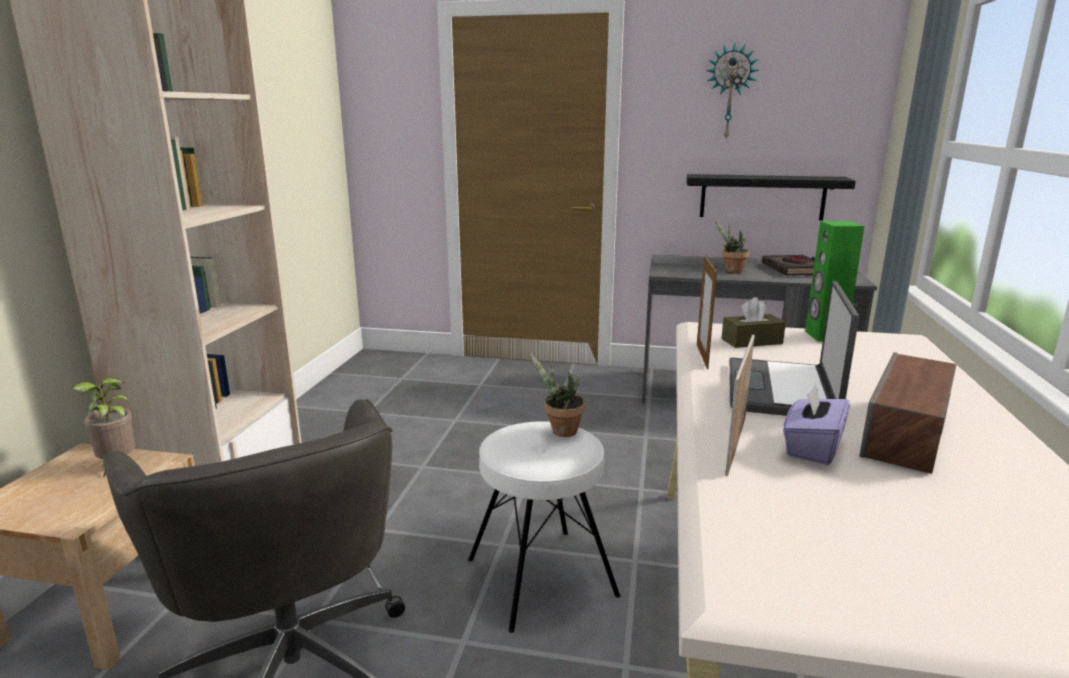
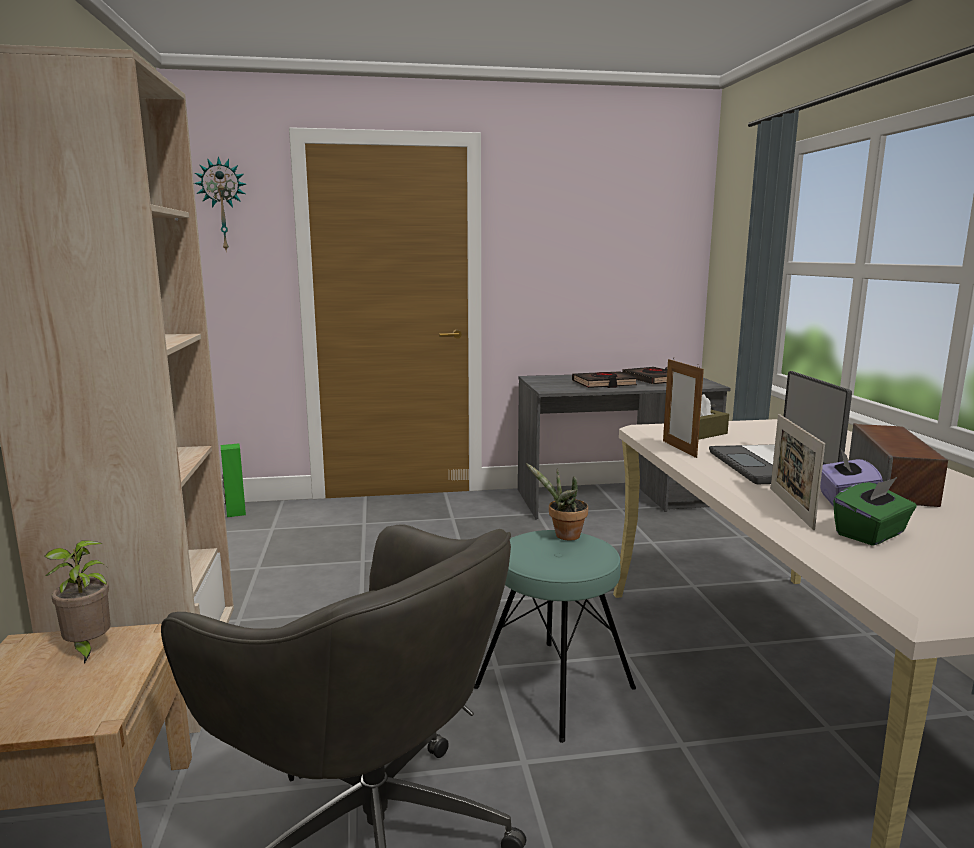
camera: 20 degrees left, 5 degrees down
(541, 577) = (555, 687): white stool -> turquoise stool
(730, 92) = (579, 223): wall clock -> wall clock (223, 205)
(731, 271) = (604, 384): potted plant -> black book
(762, 197) = (612, 317): black shelf -> none
(790, 493) = (871, 534): none -> green tissue box
(824, 336) = (750, 425): green speaker -> green speaker (235, 513)

